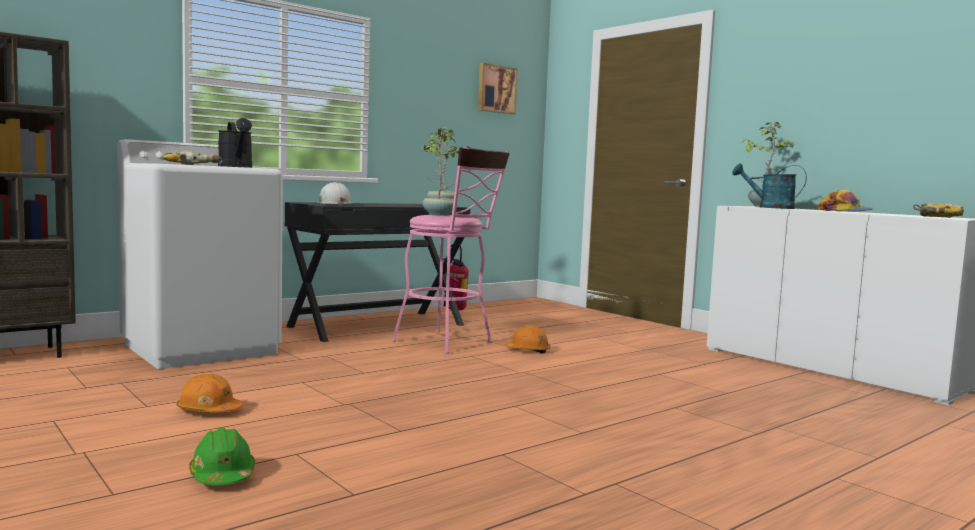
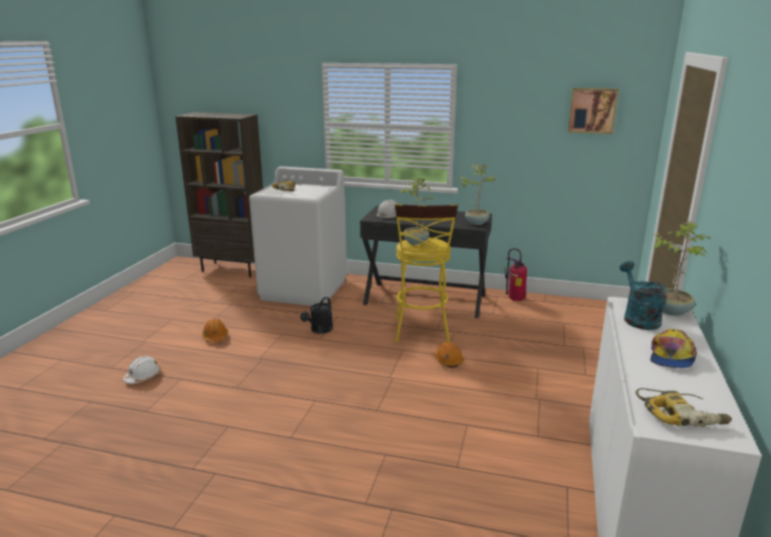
camera: 55 degrees right, 15 degrees up
(222, 476) = (143, 376): green hard hat -> white hard hat
(237, 167) = (318, 190): black watering can -> black watering can (319, 330)
(449, 343) = (421, 332): pink stool -> yellow stool

